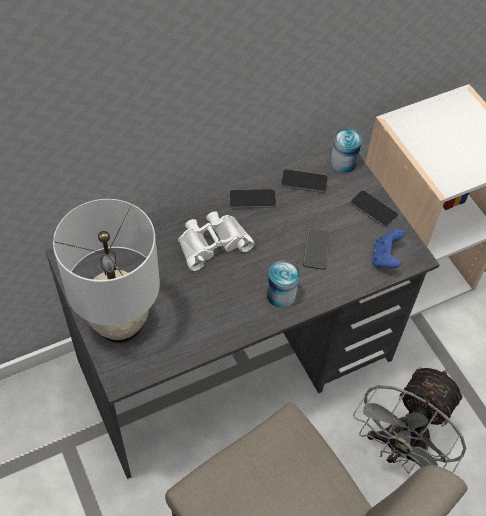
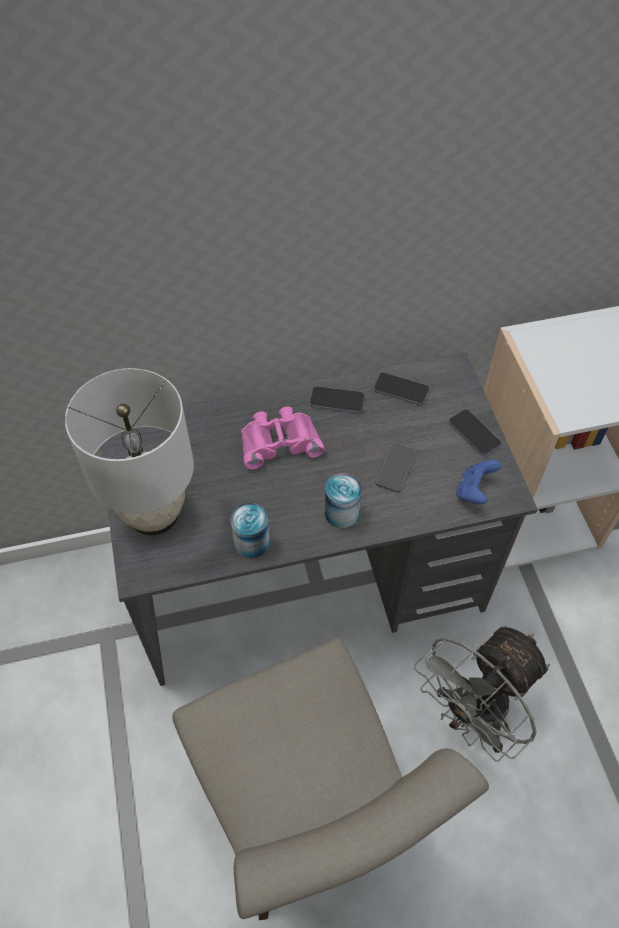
camera: 15 degrees right, 0 degrees up
(212, 243) = (279, 441): white binoculars -> pink binoculars
(343, 162) = (452, 374): can -> can (251, 542)

